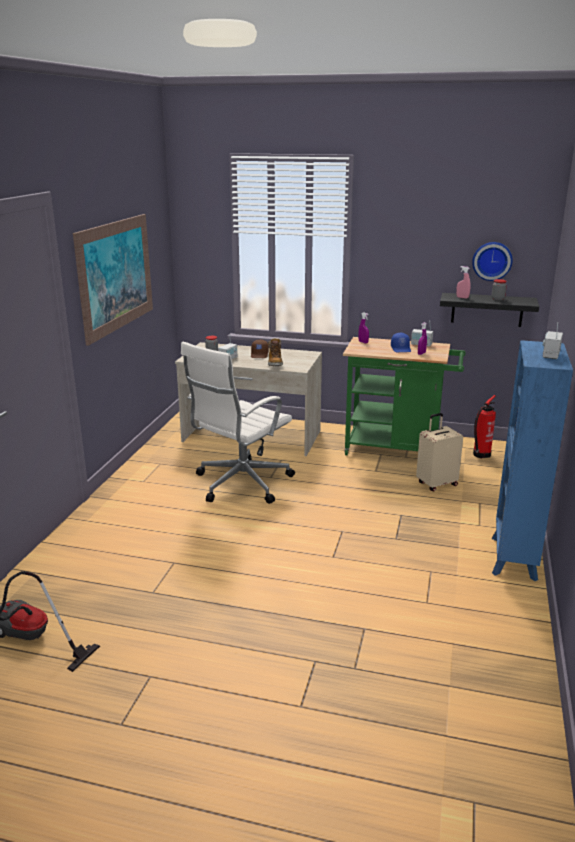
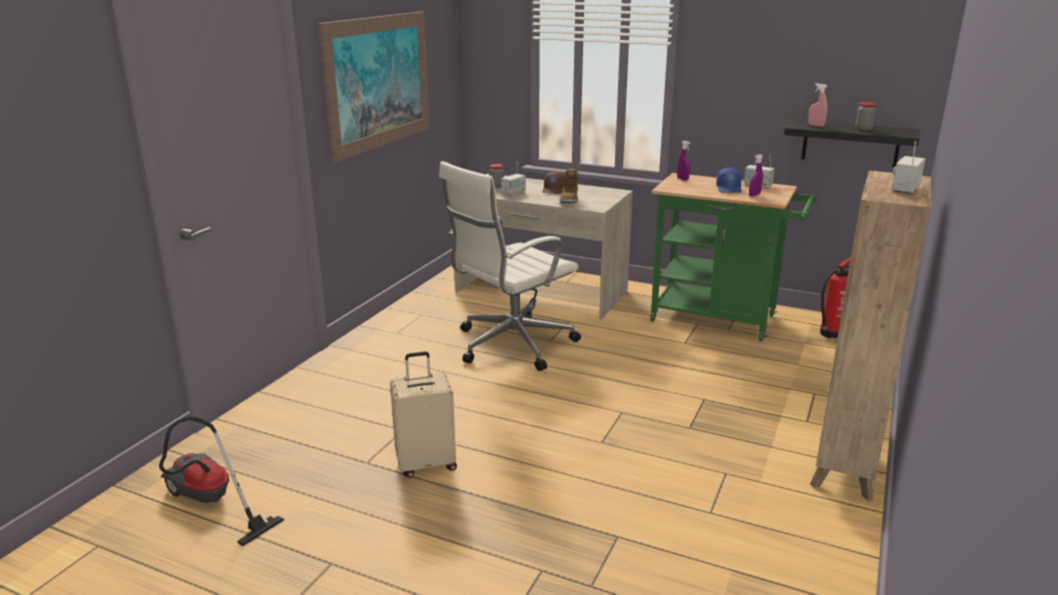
camera: 10 degrees right, 0 degrees up
(436, 484) = (761, 365): beige suitcase -> beige suitcase (426, 463)
(492, 260) = (860, 78): wall clock -> none
(513, 559) = (844, 469): blue bookcase -> brown bookcase

